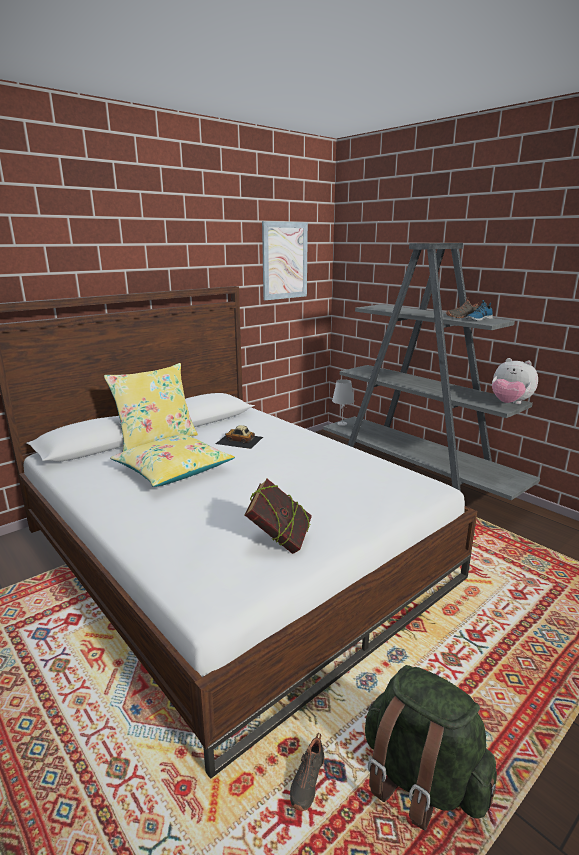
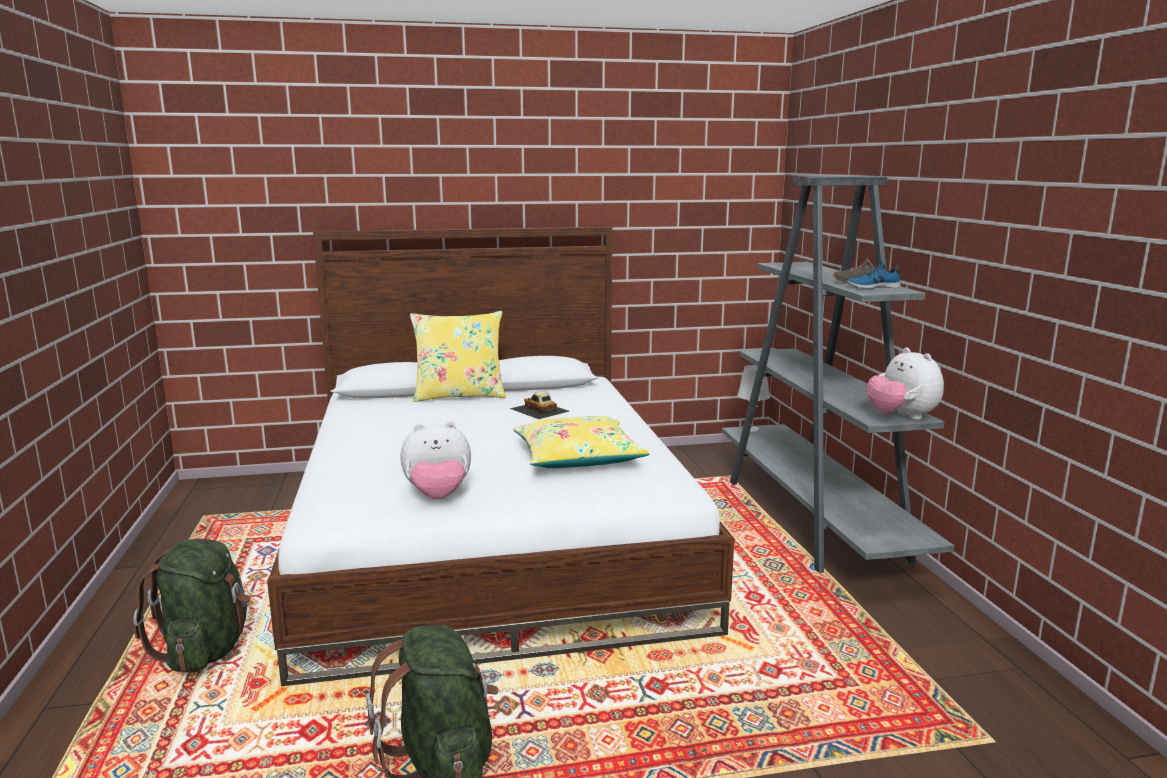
camera: 30 degrees right, 5 degrees down
(87, 775) = (206, 650): none -> green backpack
(173, 470) = (435, 423): yellow pillow -> yellow pillow (578, 457)
(279, 542) = (438, 496): book -> plush toy
(285, 261) = (695, 197): picture -> none
(306, 780) = (348, 718): black shoe -> none

